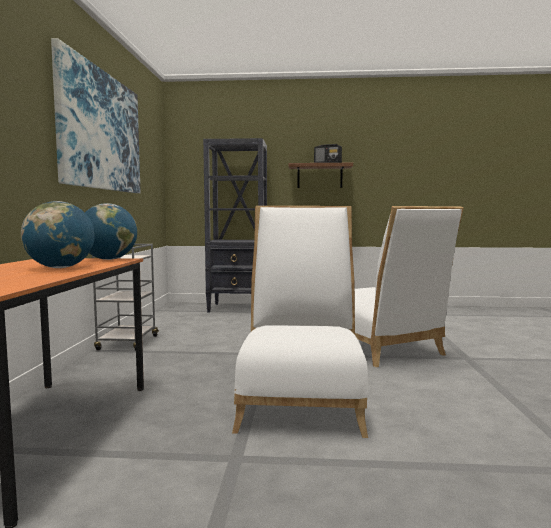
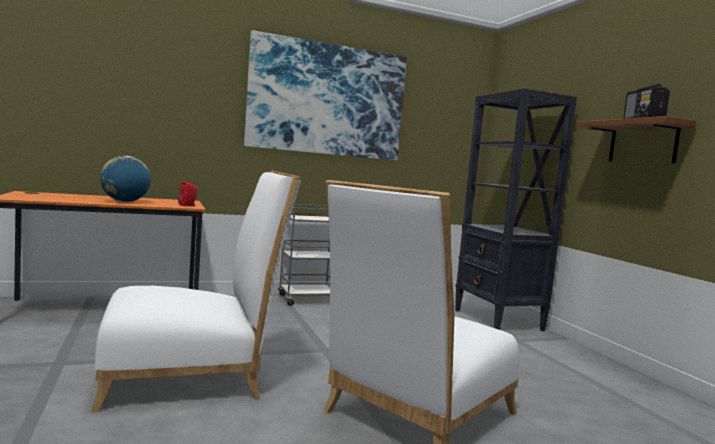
camera: 65 degrees right, 0 degrees up
(109, 259) = (188, 205): globe -> red speaker

